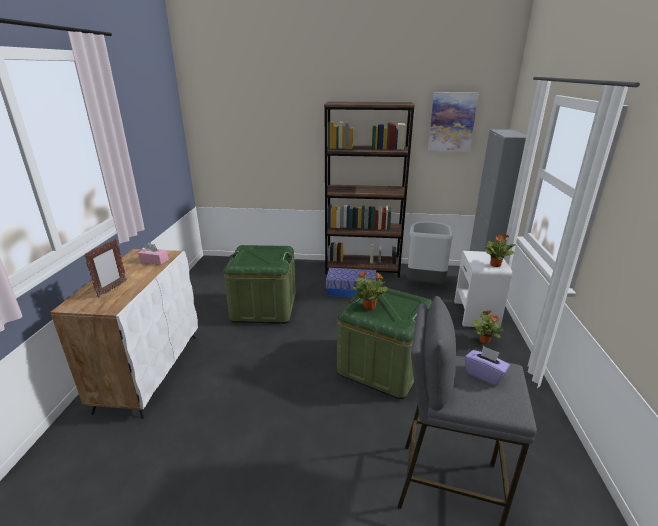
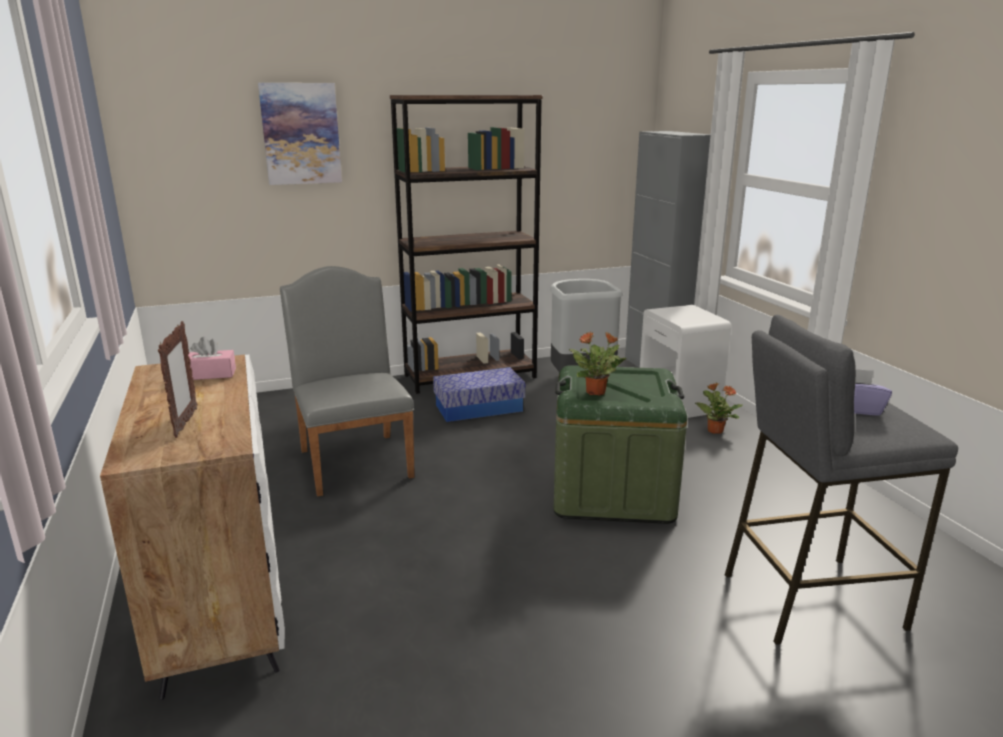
camera: 25 degrees left, 5 degrees down
(264, 307) = (354, 459): green storage box -> grey chair
(451, 122) = (579, 125): picture -> picture (301, 134)
(495, 265) = (704, 318): potted plant -> none

